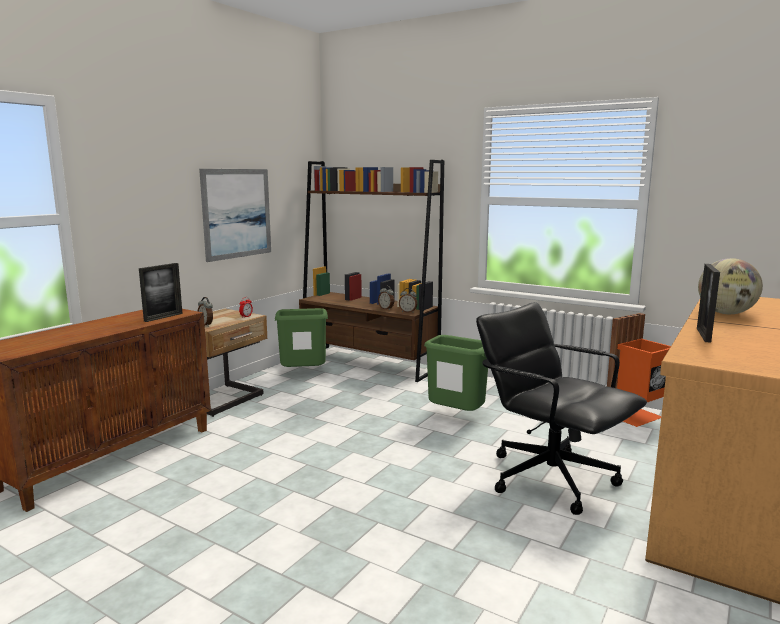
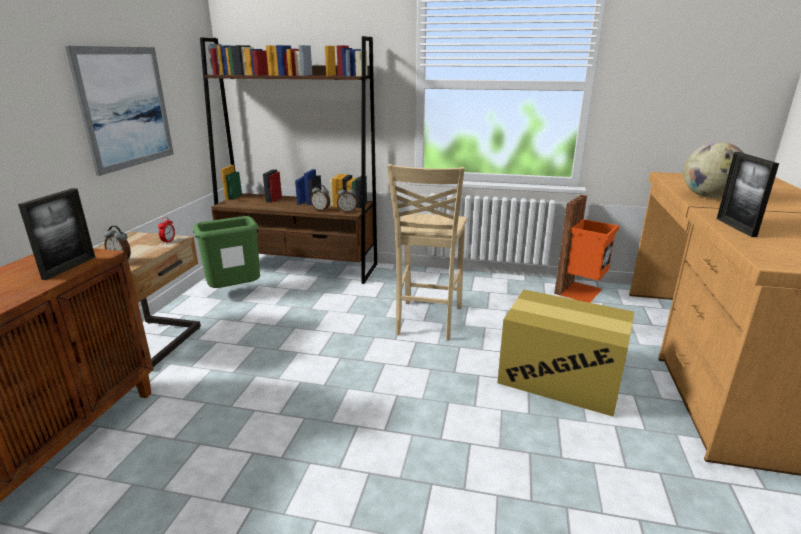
camera: 20 degrees left, 10 degrees up
(455, 417) = (427, 321): green trash can -> beige chair
(550, 478) = (559, 378): black office chair -> cardboard box

